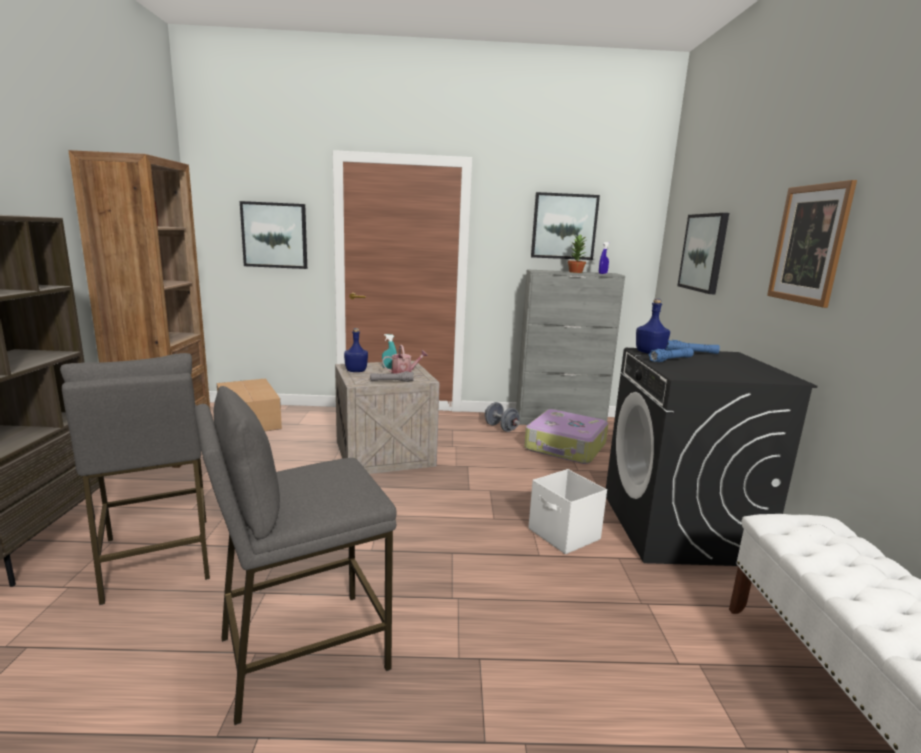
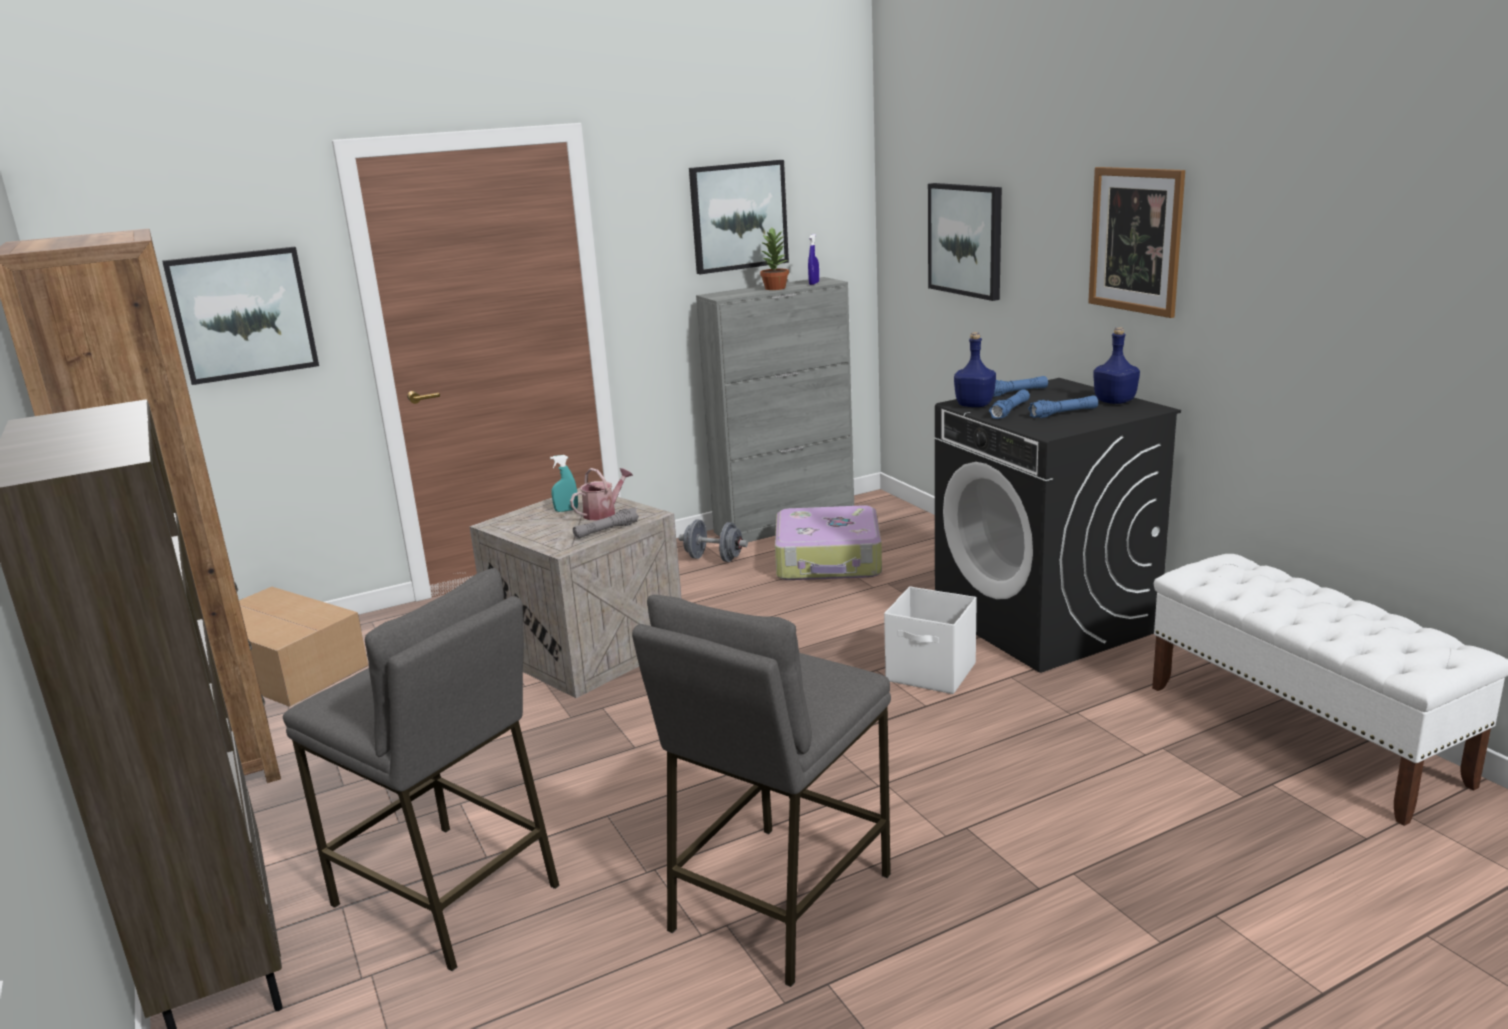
camera: 25 degrees left, 5 degrees up
(356, 371) = (525, 529): blue bottle -> blue bottle (1115, 401)
(710, 369) = (1063, 413): none -> blue flashlight

